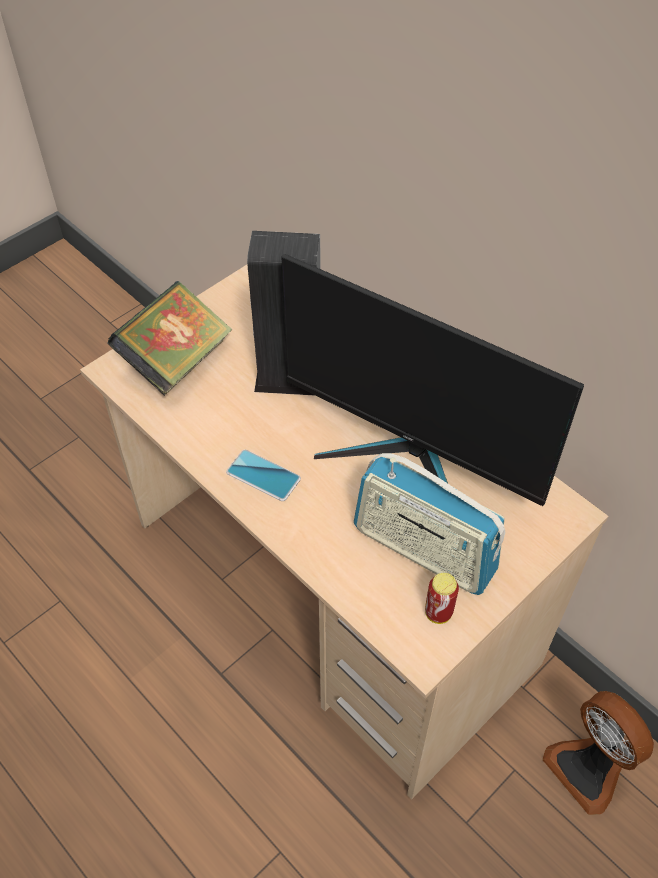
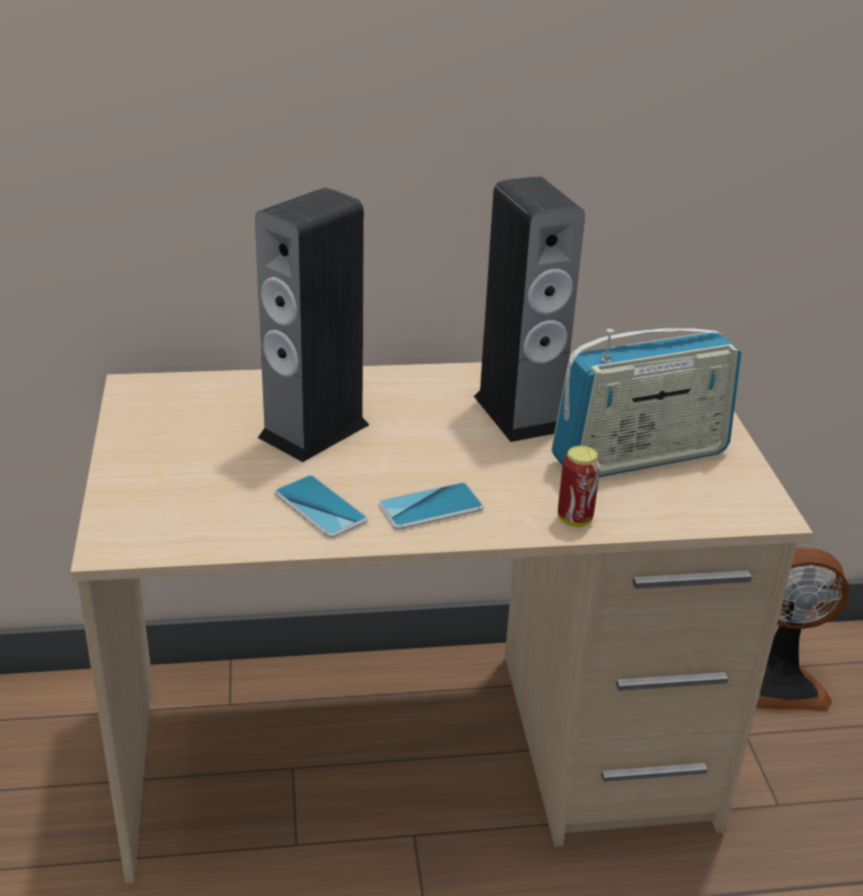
camera: 55 degrees left, 20 degrees down
(176, 361) = (175, 492): book -> none
(217, 427) = (320, 507): none -> phone
(412, 458) = (519, 413): monitor -> speaker
(438, 612) = (723, 482): can -> can (574, 519)

